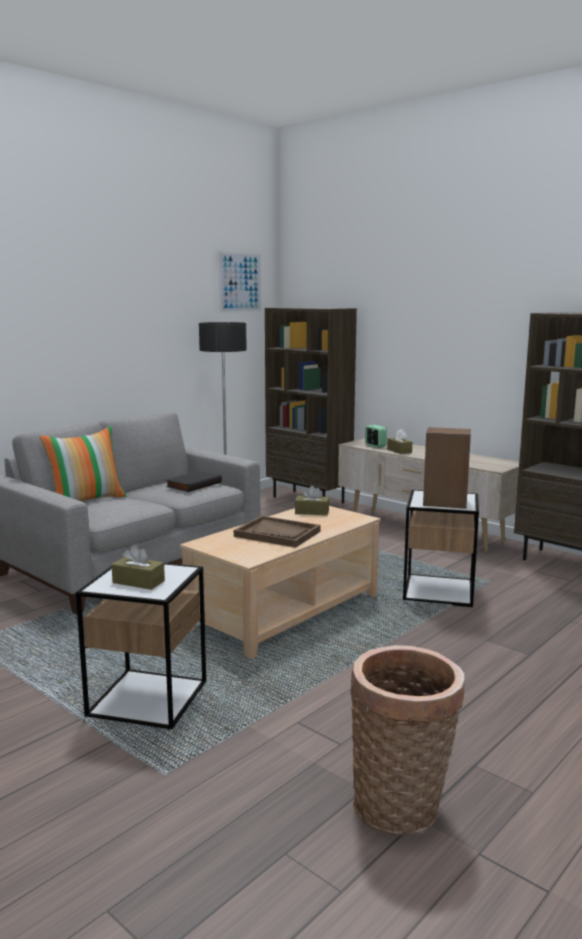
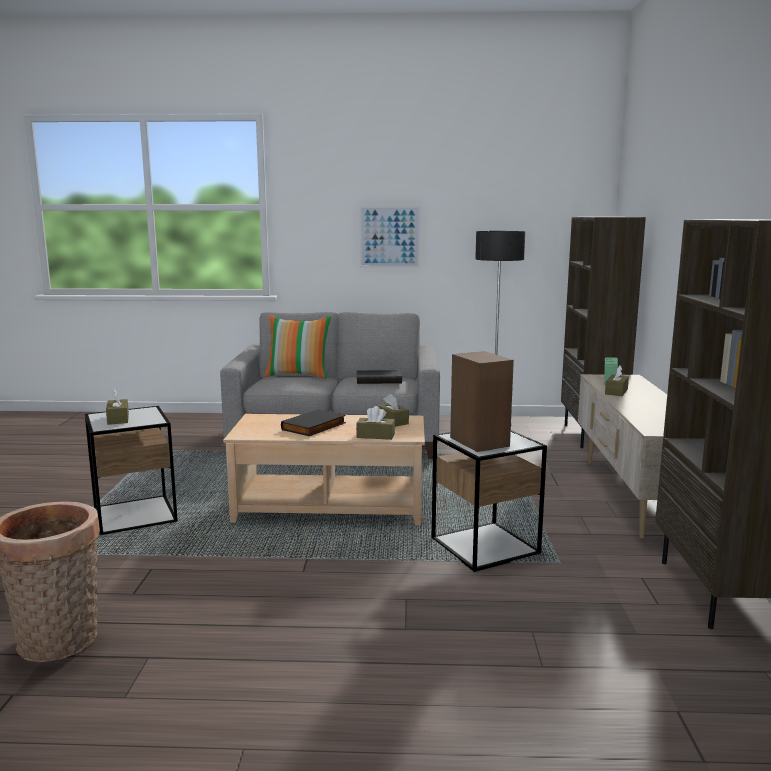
camera: 50 degrees right, 0 degrees up
(240, 282) = (556, 189): picture -> picture (389, 237)
(277, 534) = (314, 427): brown tray -> black book
(340, 525) = (375, 436): none -> brown tissue box

